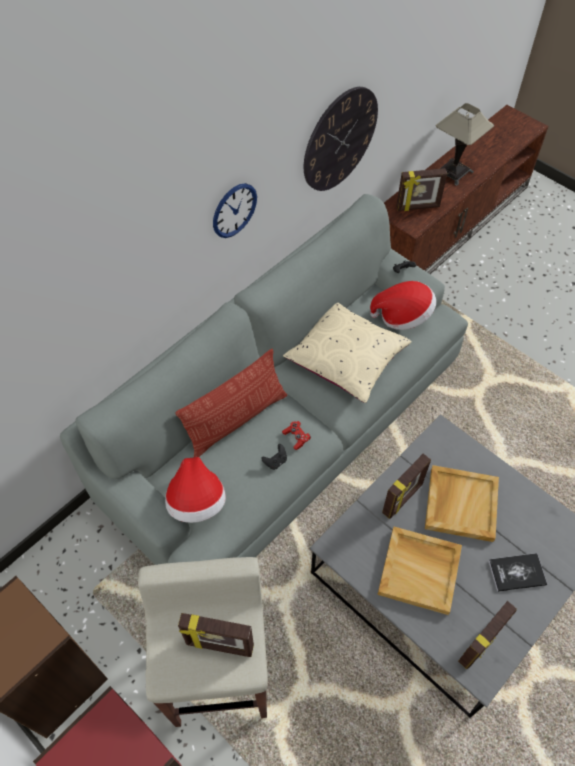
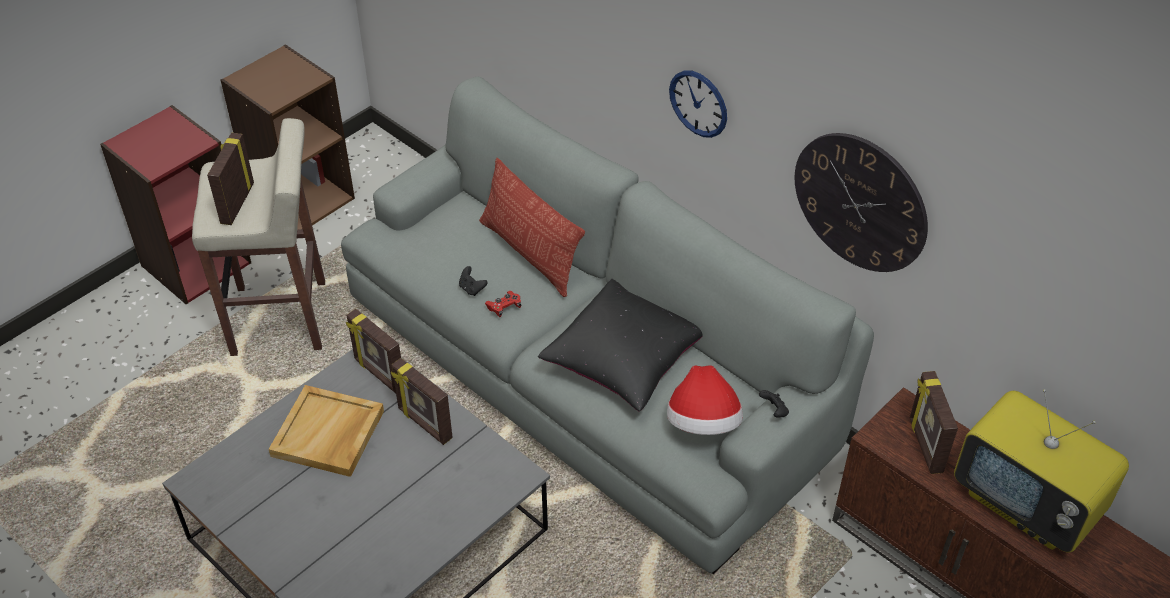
camera: 90 degrees right, 10 degrees down
(197, 502) = (426, 225): hat -> none
(346, 358) = (624, 357): beige pillow -> black pillow
(453, 172) = (1027, 504): table lamp -> television
(460, 503) = (411, 483): beige tray -> none
(480, 644) = (230, 484): picture frame -> picture frame (379, 374)
(517, 573) = (309, 533): book -> none

